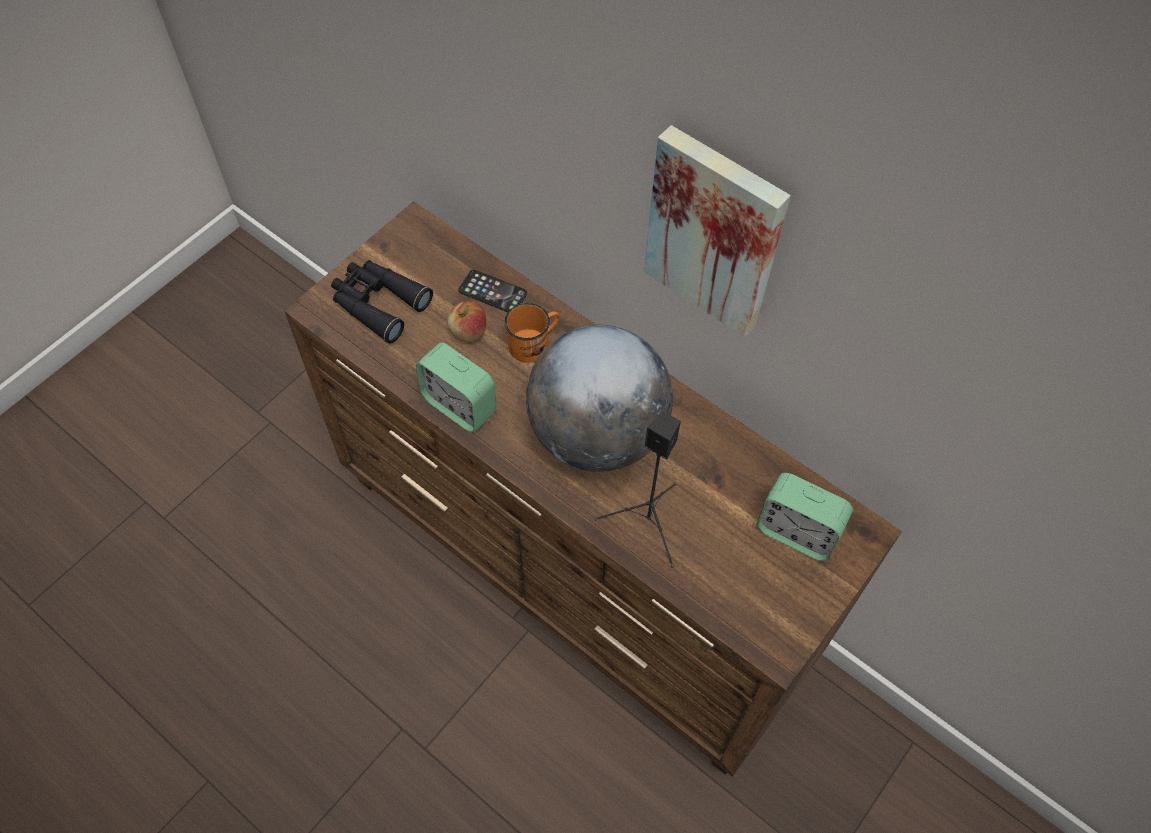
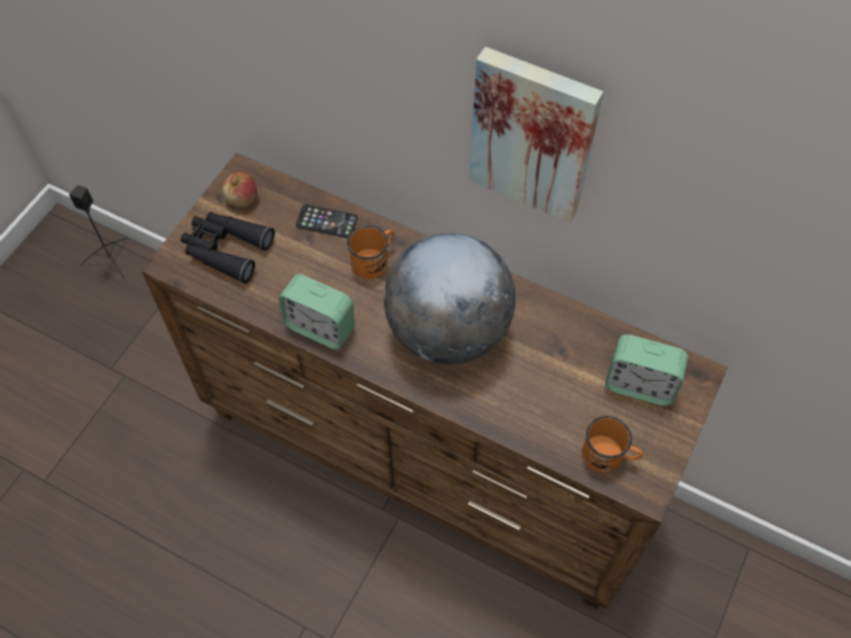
camera: 10 degrees left, 0 degrees up
(468, 331) = (313, 260): apple -> apple (242, 199)
(648, 523) = (511, 401): black speaker -> black speaker (112, 261)
(743, 605) = (608, 456): none -> orange mug

